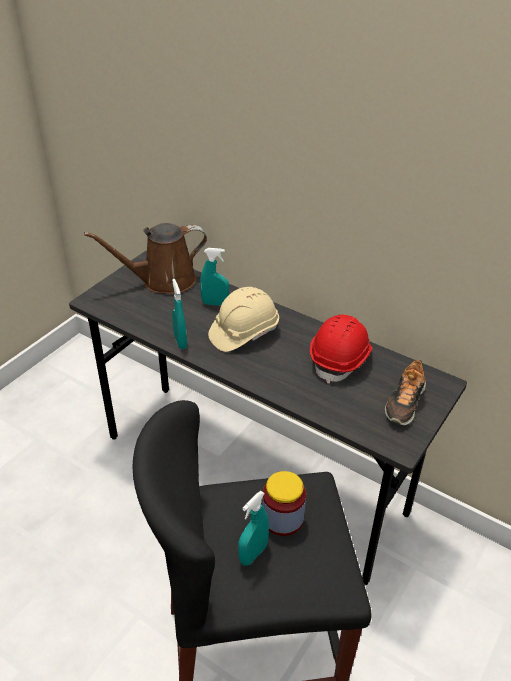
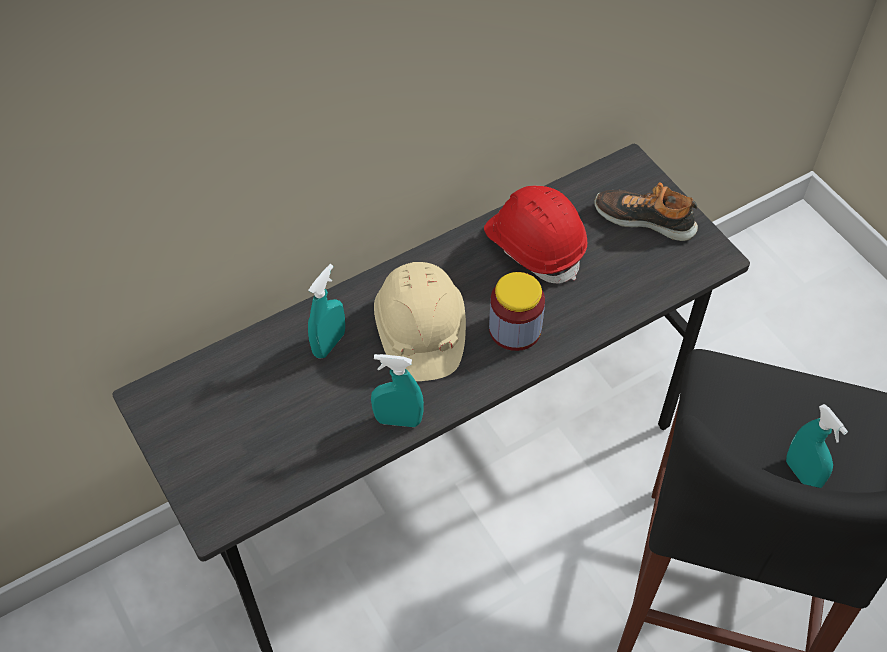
camera: 65 degrees left, 15 degrees up
(163, 281) = (224, 394): brown watering can -> none
(282, 518) = (760, 424): jar -> jar (515, 329)
(404, 403) = (645, 219): shoe -> shoe turned 150 degrees clockwise

